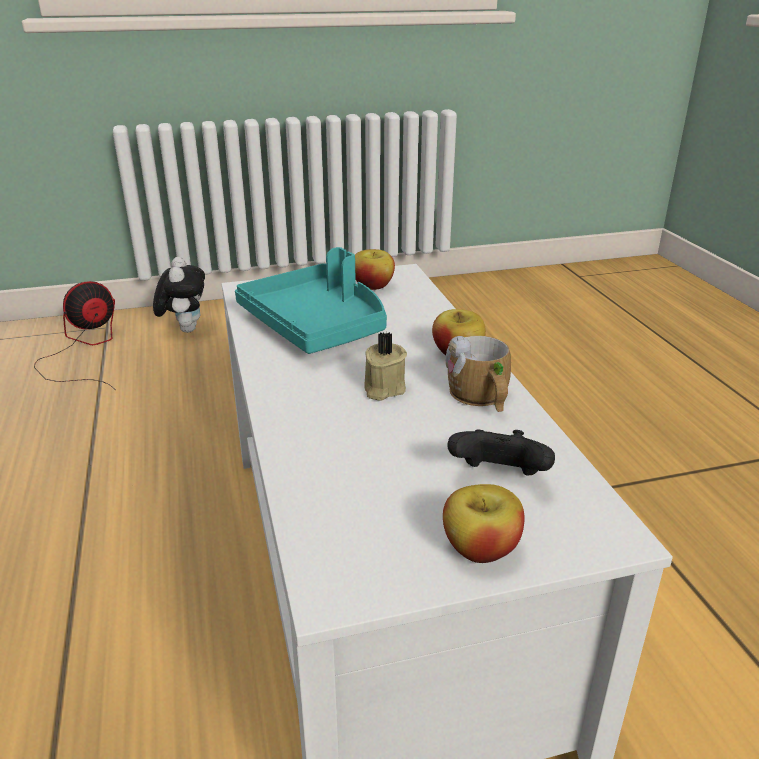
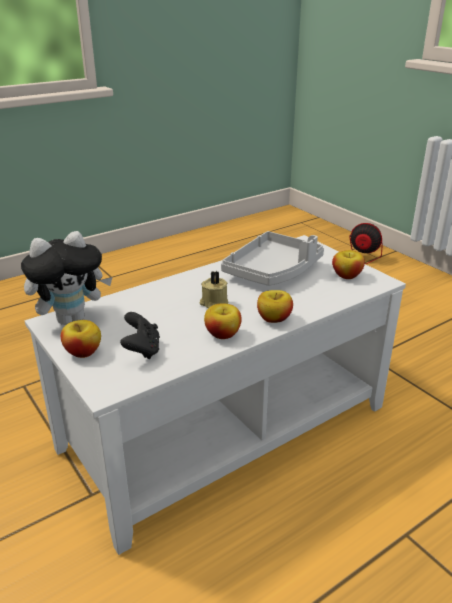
camera: 70 degrees right, 0 degrees up
(185, 329) = (406, 280): plush toy -> plush toy (72, 318)
(317, 325) = (273, 271): turquoise tray -> grey tray
(480, 398) = (222, 334): mug -> apple

